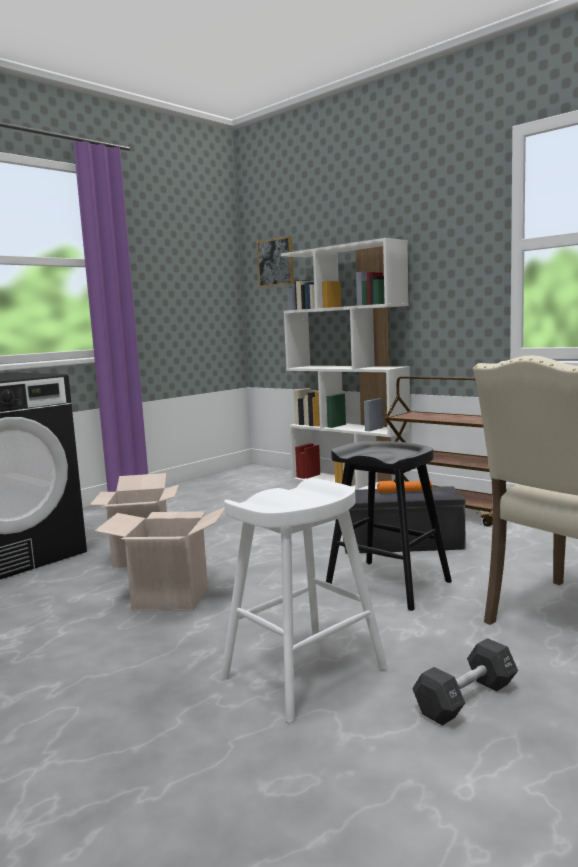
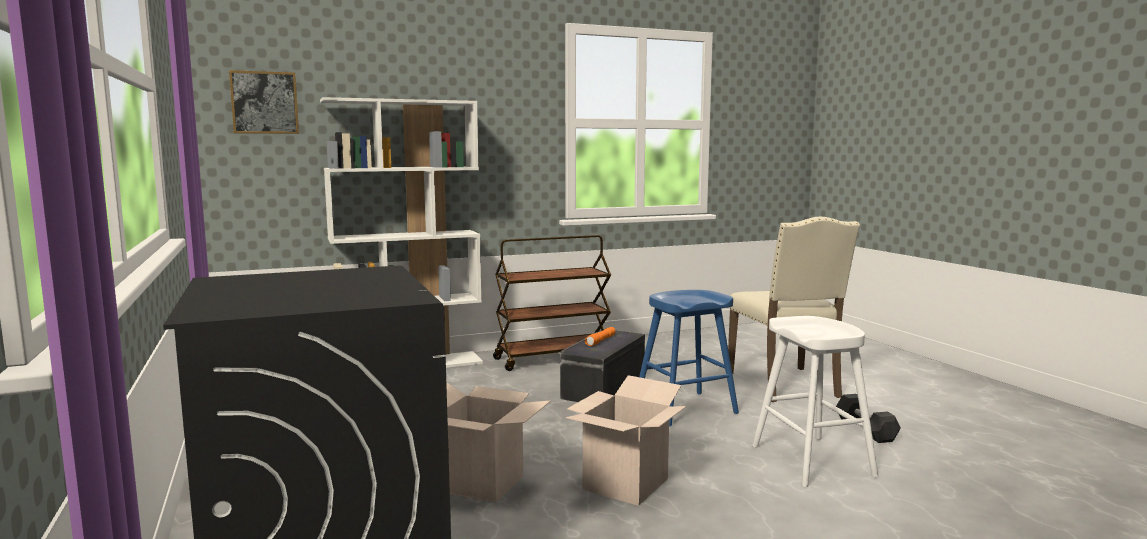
camera: 65 degrees left, 0 degrees up
(387, 584) = (684, 409): black stool -> blue stool

